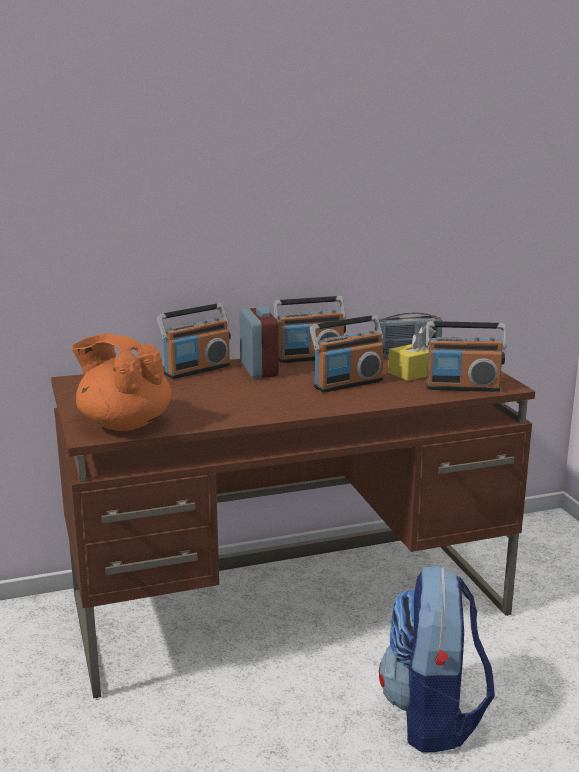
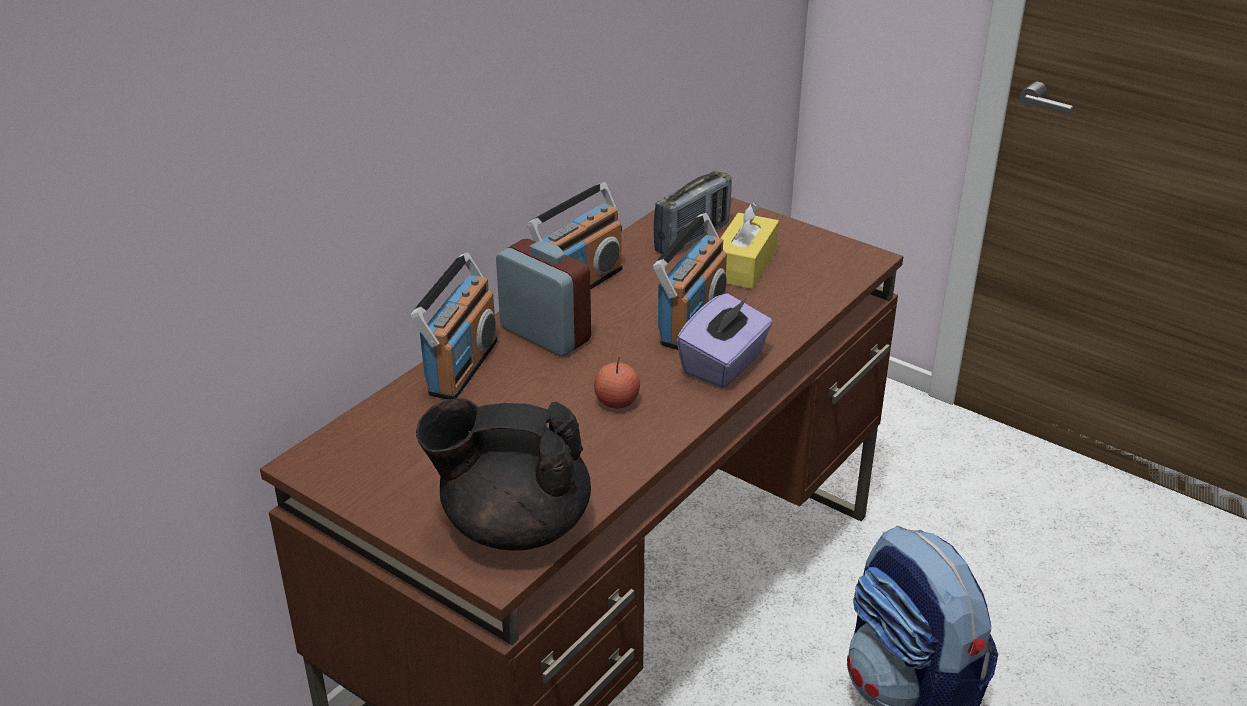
camera: 35 degrees left, 15 degrees up
(124, 424) = (513, 524): orange teapot -> black teapot
(252, 400) = (617, 402): none -> apple
(337, 402) = (724, 364): none -> purple tissue box
(462, 387) = (825, 278): radio -> none

